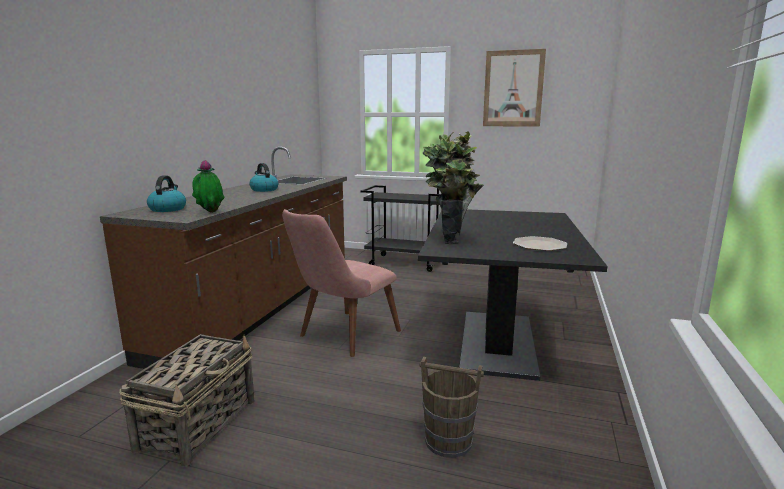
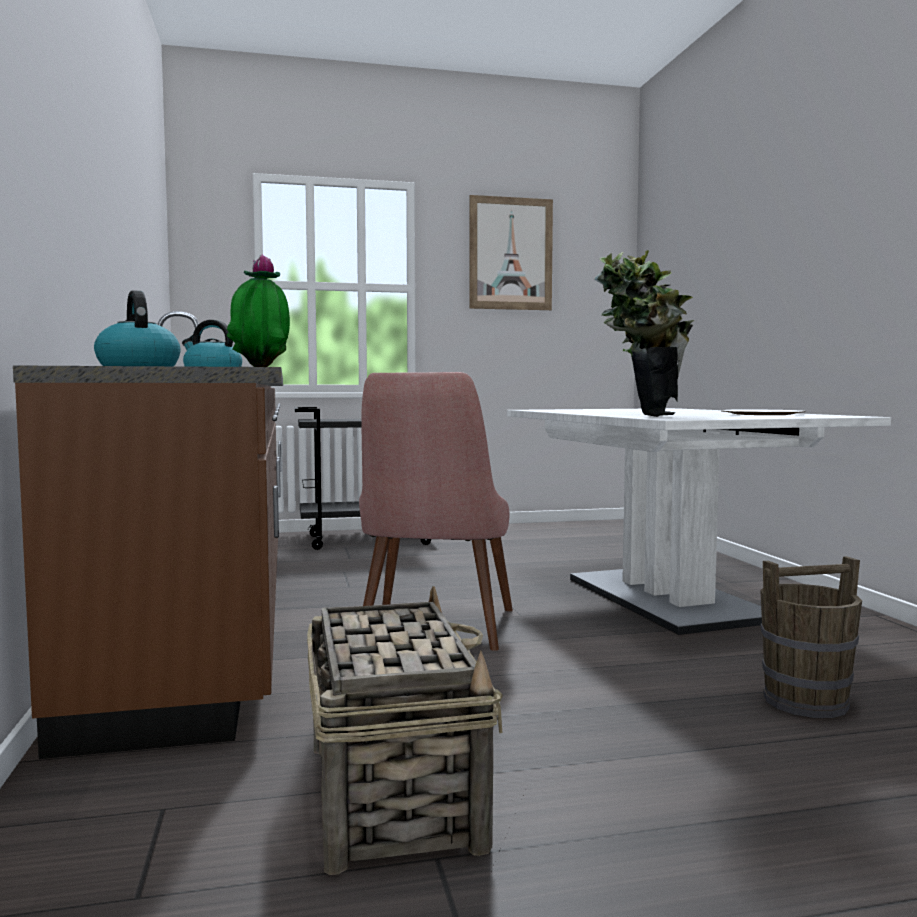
camera: 30 degrees left, 10 degrees down
(497, 343) = (666, 599): black dining table -> white dining table

